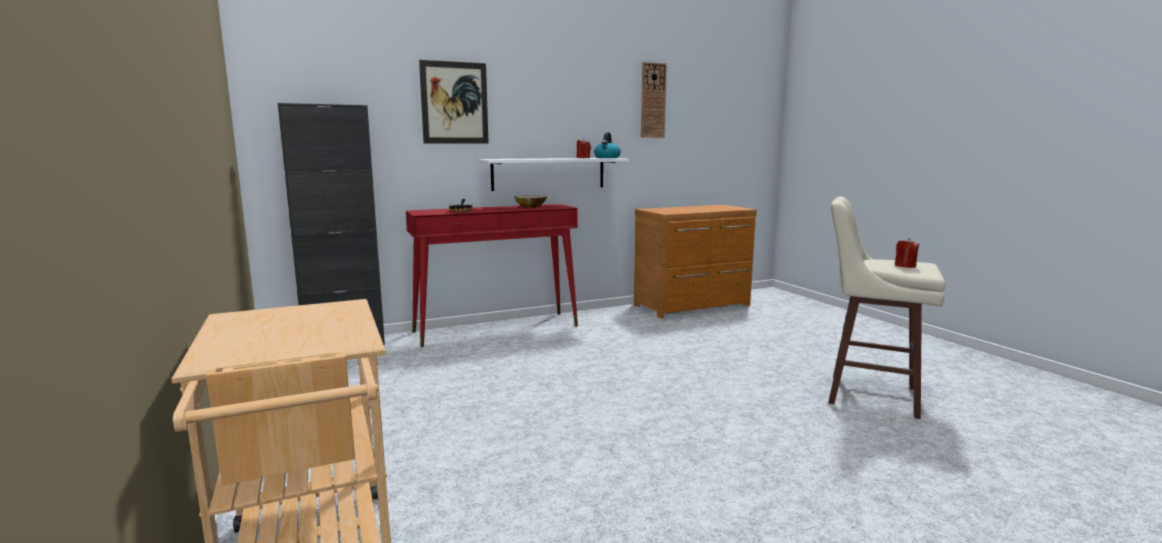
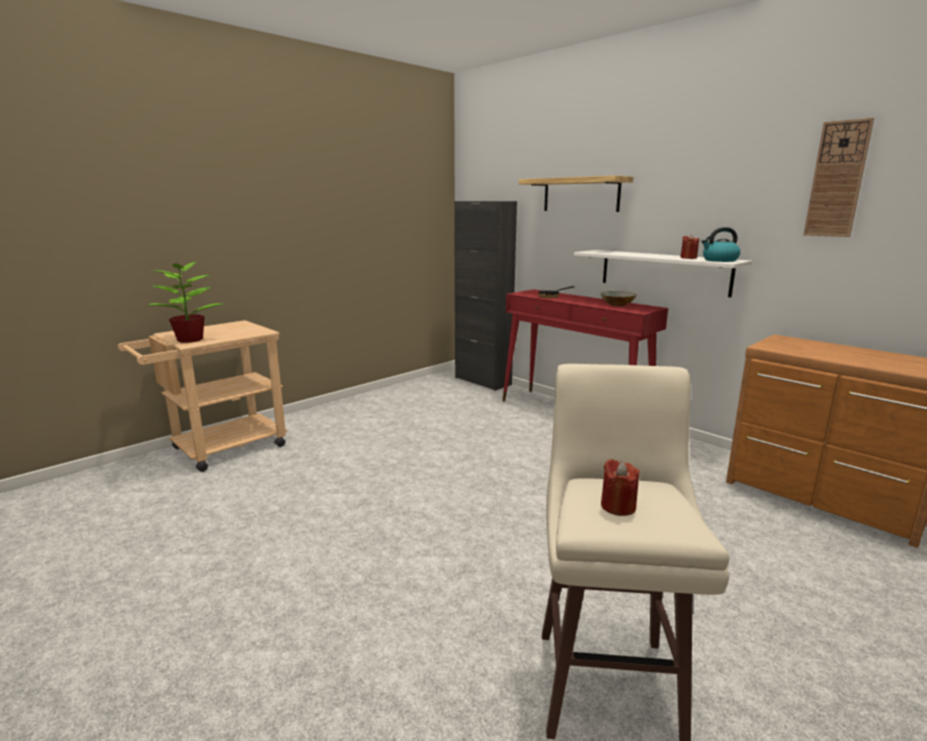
camera: 70 degrees right, 5 degrees up
(325, 342) = (191, 339): none -> potted plant
(454, 103) = (581, 195): picture -> shelf

